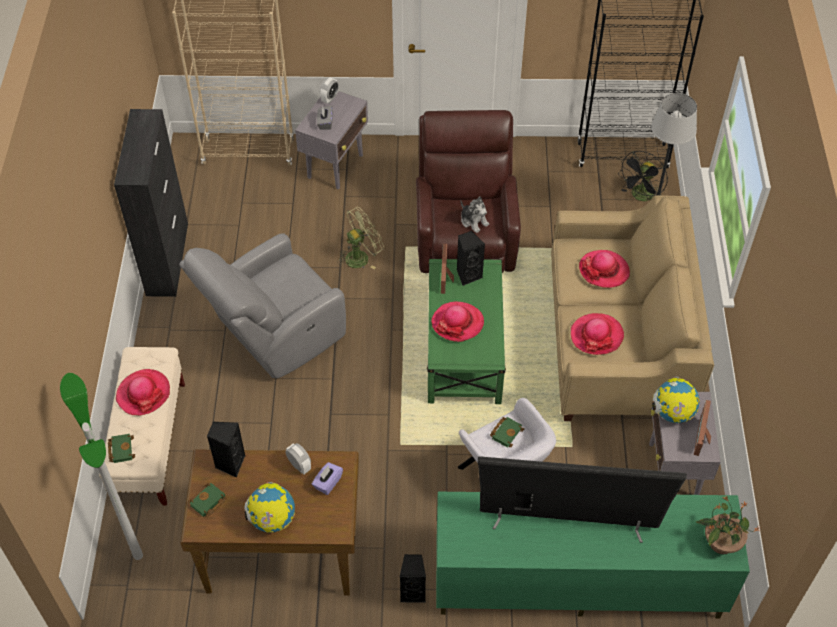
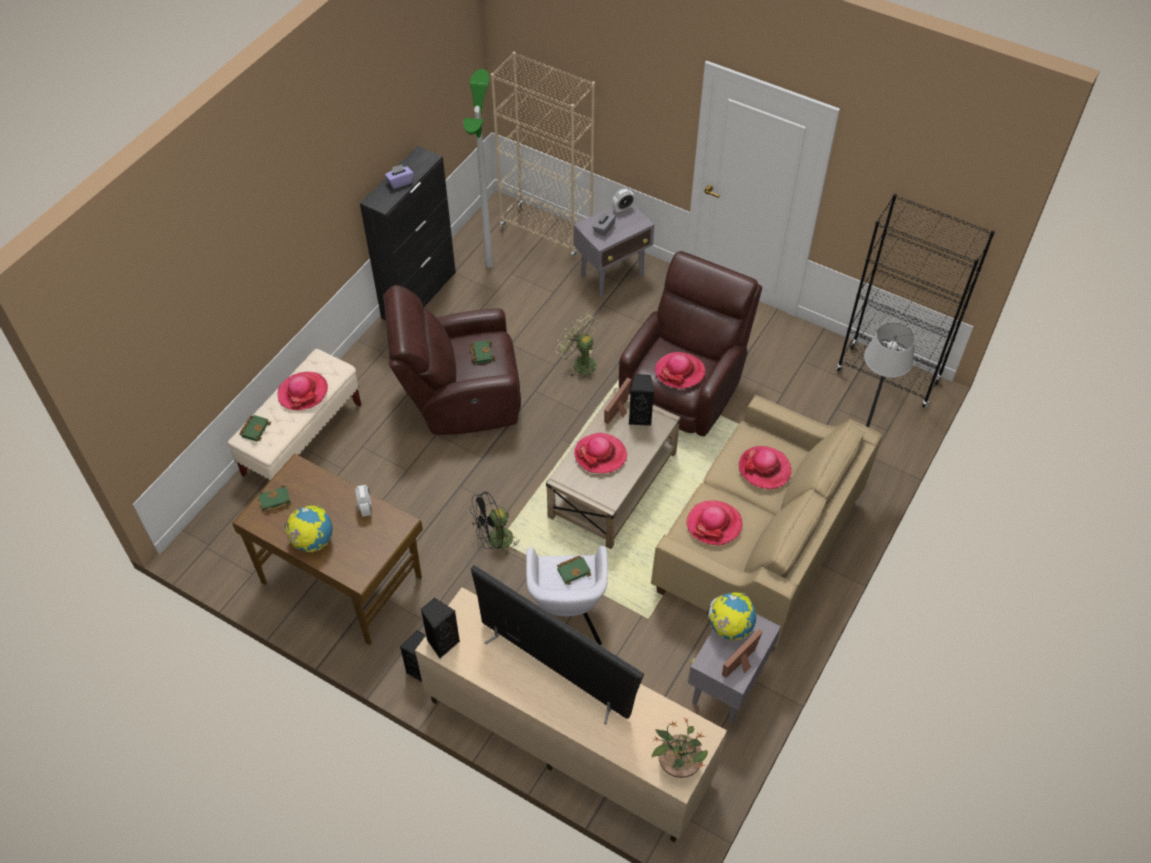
camera: 30 degrees right, 0 degrees up
(137, 555) = (232, 525): floor lamp -> floor lamp (489, 264)
(230, 463) = (313, 478): black speaker -> black speaker (442, 642)
(273, 335) = (459, 398): grey armchair -> brown armchair
(287, 282) = (481, 353): none -> green book
(327, 483) = (377, 533): purple tissue box -> purple tissue box (400, 182)
(361, 256) = (579, 363): green fan -> green fan turned 135 degrees counterclockwise
(464, 348) = (613, 485): green coffee table -> beige coffee table
(473, 221) = (680, 372): plush toy -> hat
(577, 582) = (567, 738): green tv stand -> beige tv stand
(640, 197) = (877, 423): black fan -> black fan (495, 541)

